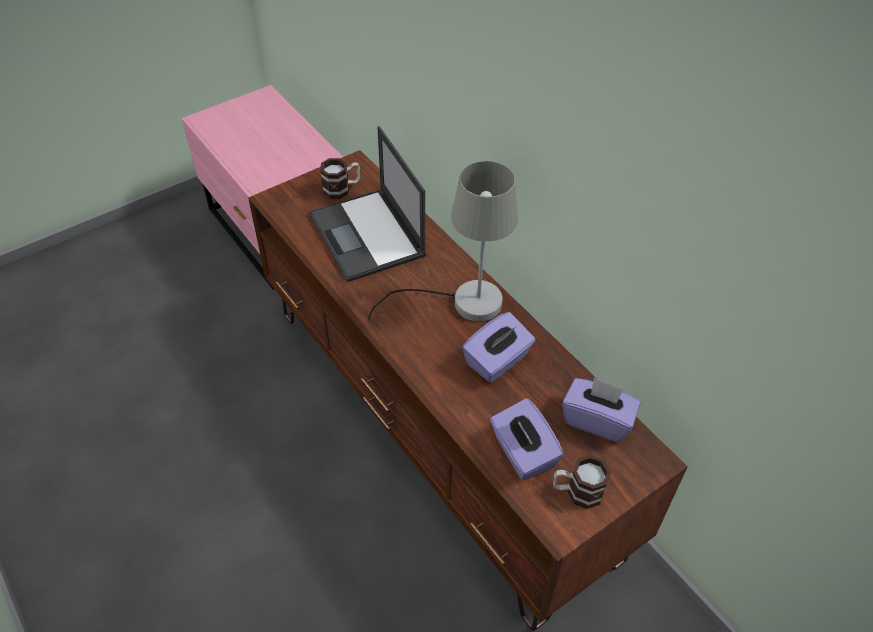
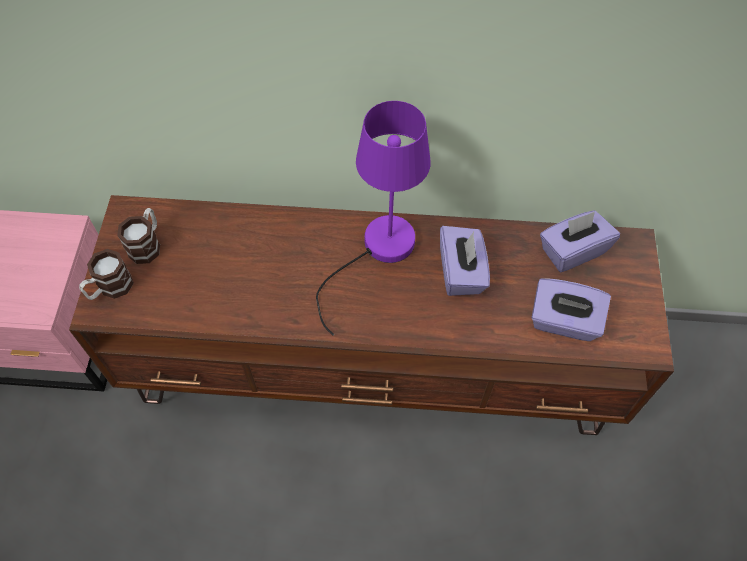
camera: 50 degrees left, 10 degrees up
(367, 236) = (230, 265): laptop -> none
(462, 303) = (378, 252): grey table lamp -> purple table lamp
(577, 492) = (625, 313): mug -> mug (110, 288)

